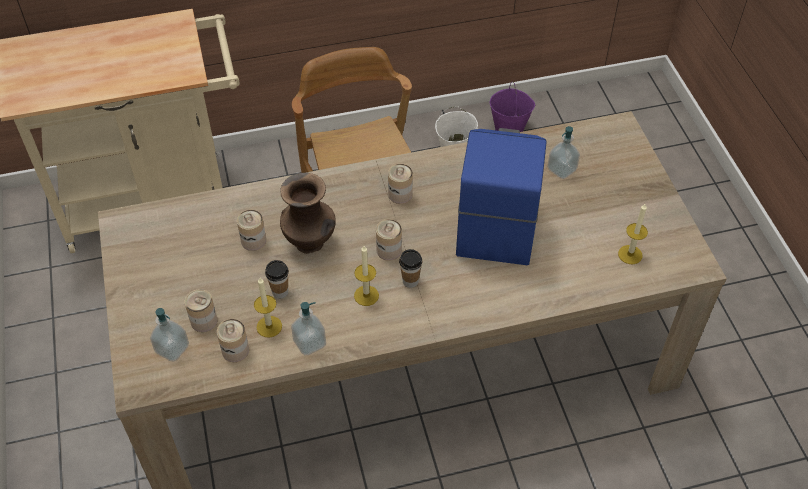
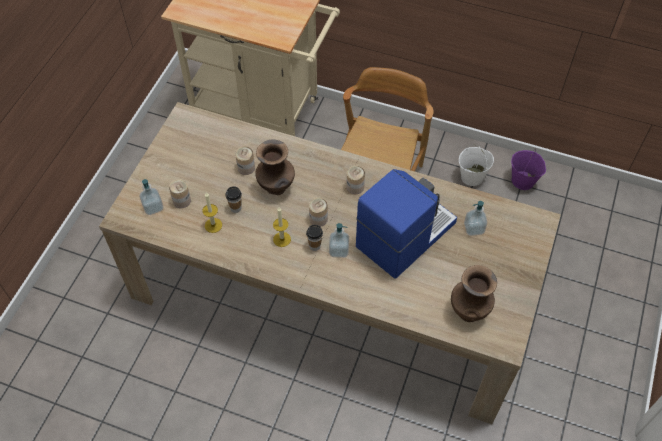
camera: 35 degrees right, 5 degrees up
(235, 350) = (184, 228): can -> none
(309, 343) = (227, 248): soap dispenser -> soap dispenser (339, 250)
(630, 254) = (468, 311): candle -> brown vase

